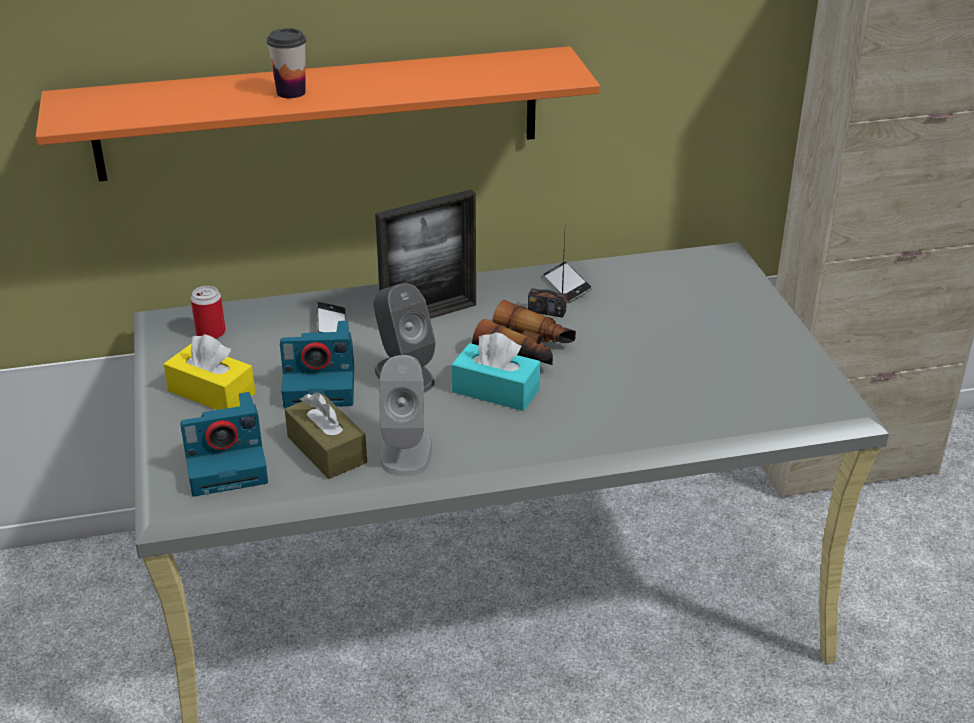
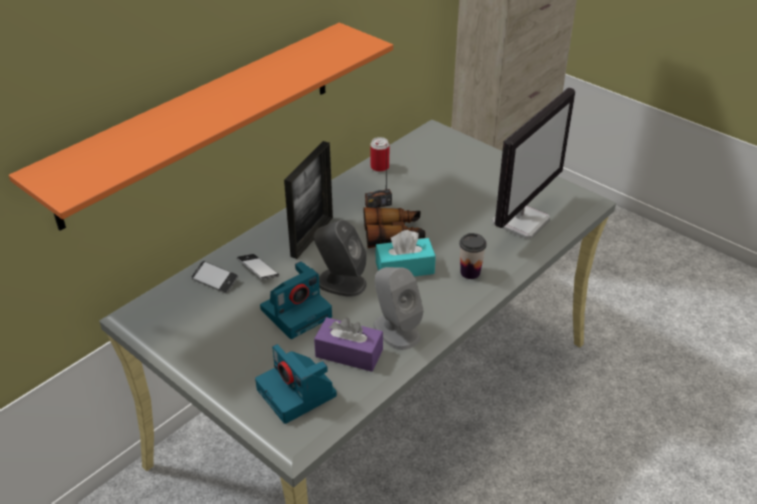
camera: 35 degrees left, 5 degrees up
(211, 333) = (180, 310): can -> can (379, 167)
(211, 392) = (230, 351): yellow tissue box -> none
(228, 463) = (298, 393): camera -> camera turned 105 degrees clockwise
(291, 92) = (207, 112): cup -> cup (470, 272)
(327, 450) = (349, 353): brown tissue box -> purple tissue box
(566, 286) = (372, 184): phone -> phone (215, 280)
(711, 397) = (521, 220): none -> monitor

